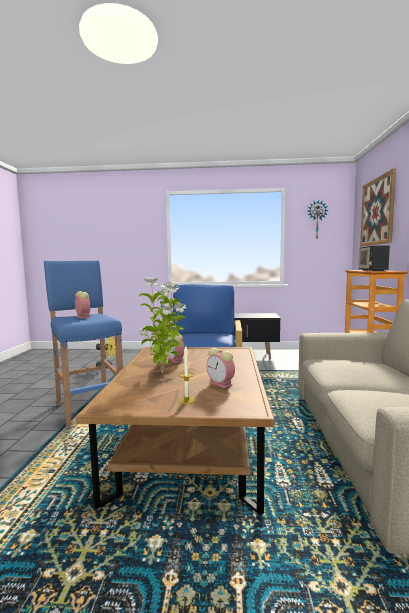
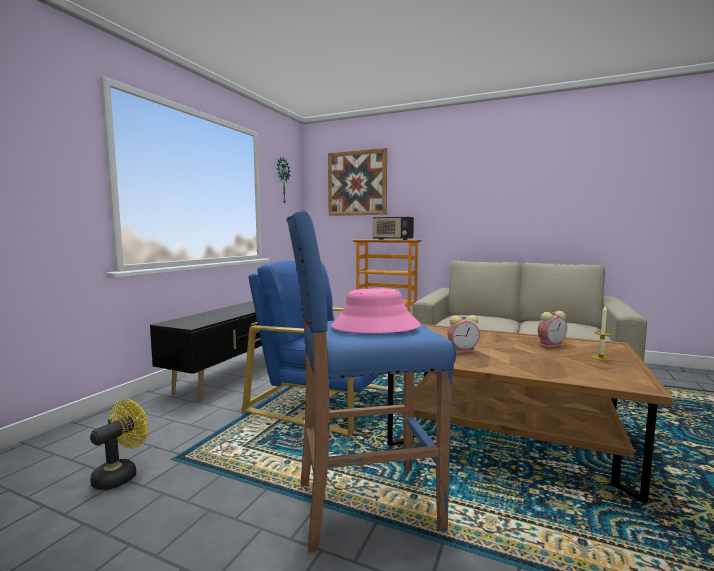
camera: 70 degrees left, 0 degrees up
(82, 317) = (374, 327): alarm clock -> pink hat
(164, 373) = (516, 358): potted plant -> none

